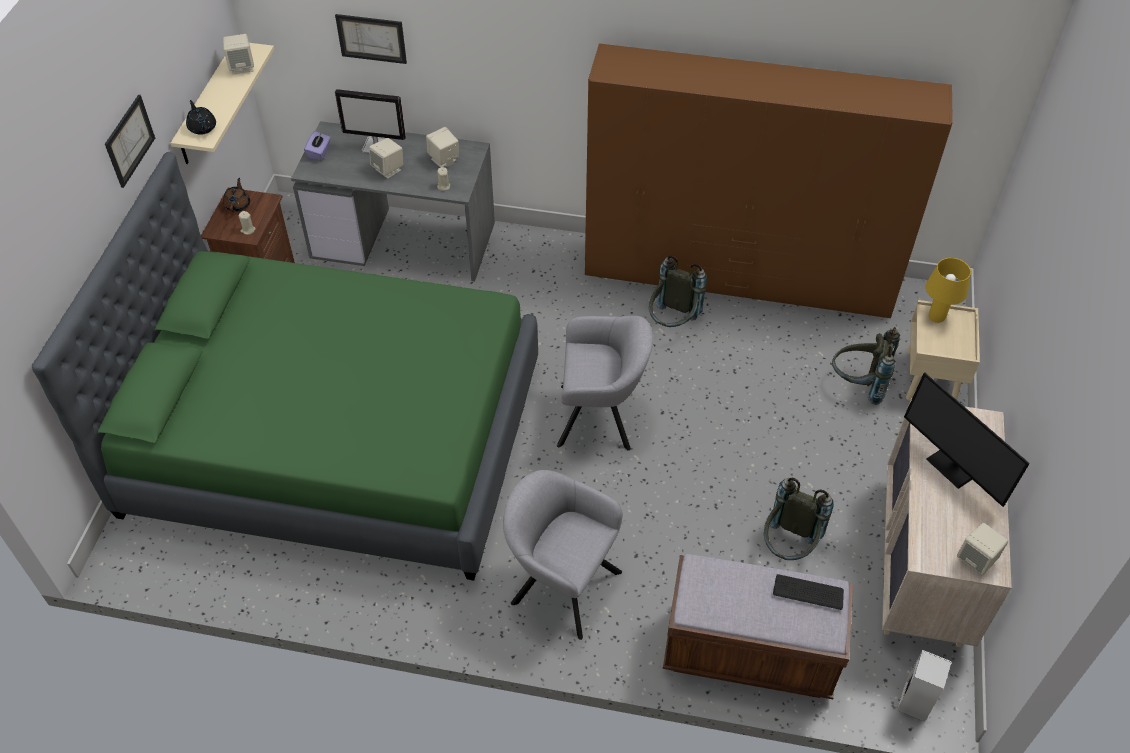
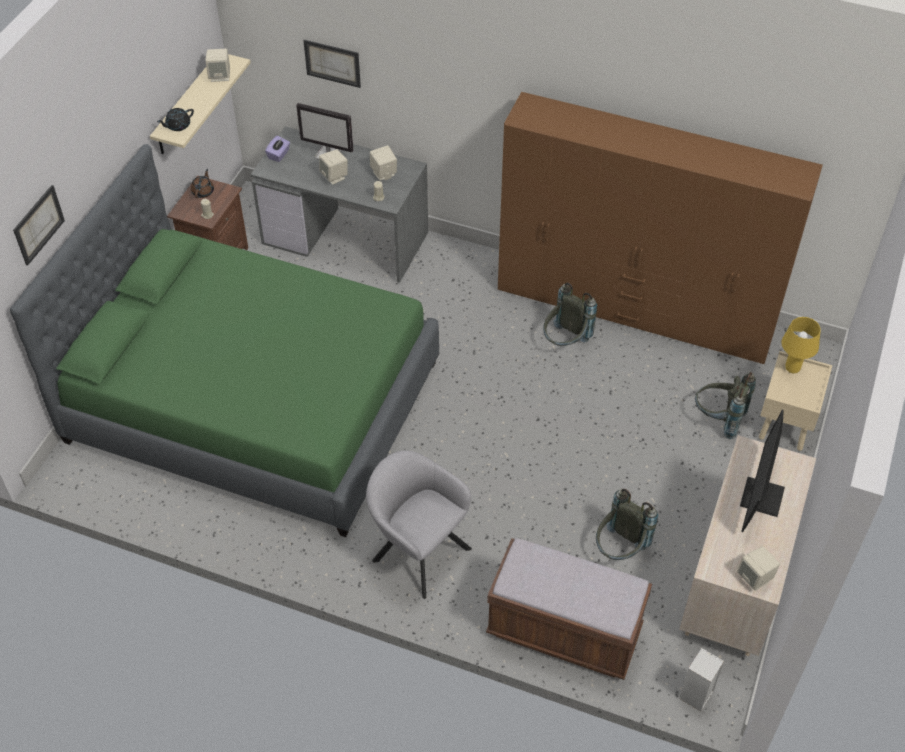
camera: 10 degrees right, 0 degrees up
(129, 140) = (113, 133): picture -> picture (38, 224)
(202, 127) = (178, 126): black teapot -> black teapot turned 105 degrees counterclockwise
(601, 417) = (483, 416): grey armchair -> none
(808, 592) = (610, 584): keyboard -> none
(956, 464) = (760, 496): monitor -> monitor turned 45 degrees clockwise

